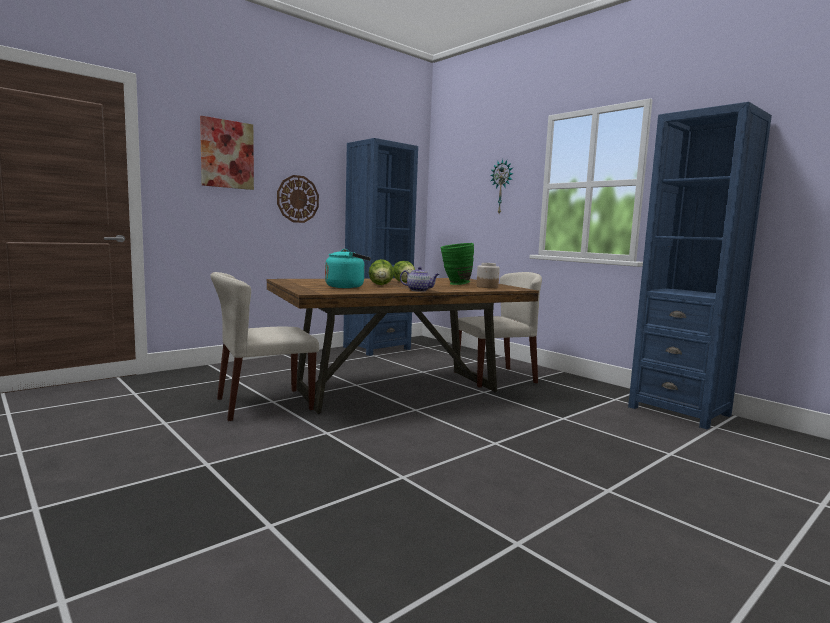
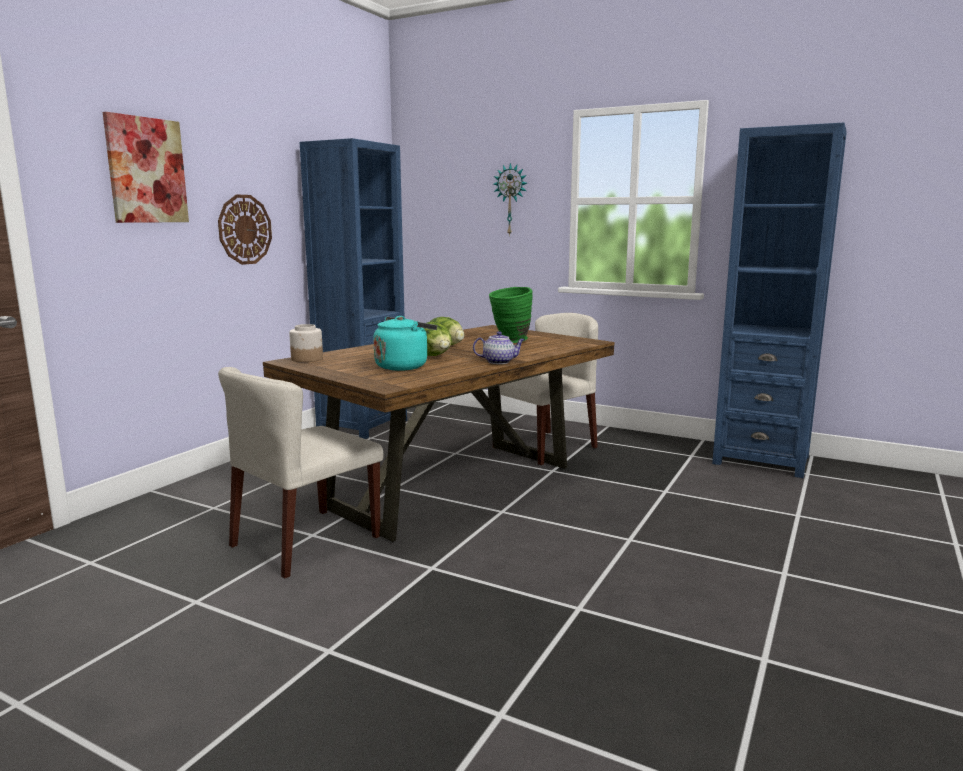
camera: 20 degrees left, 5 degrees up
(487, 287) = (553, 342): jar -> jar (307, 359)

